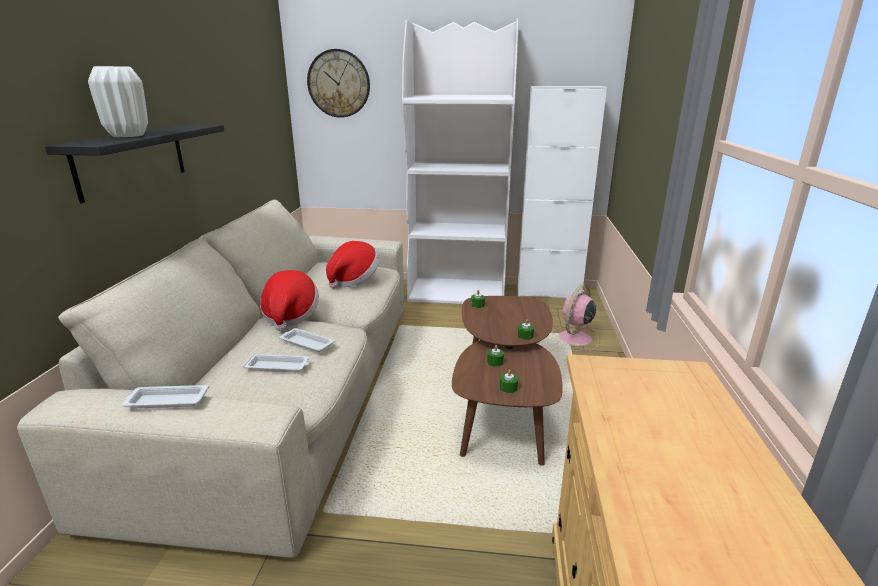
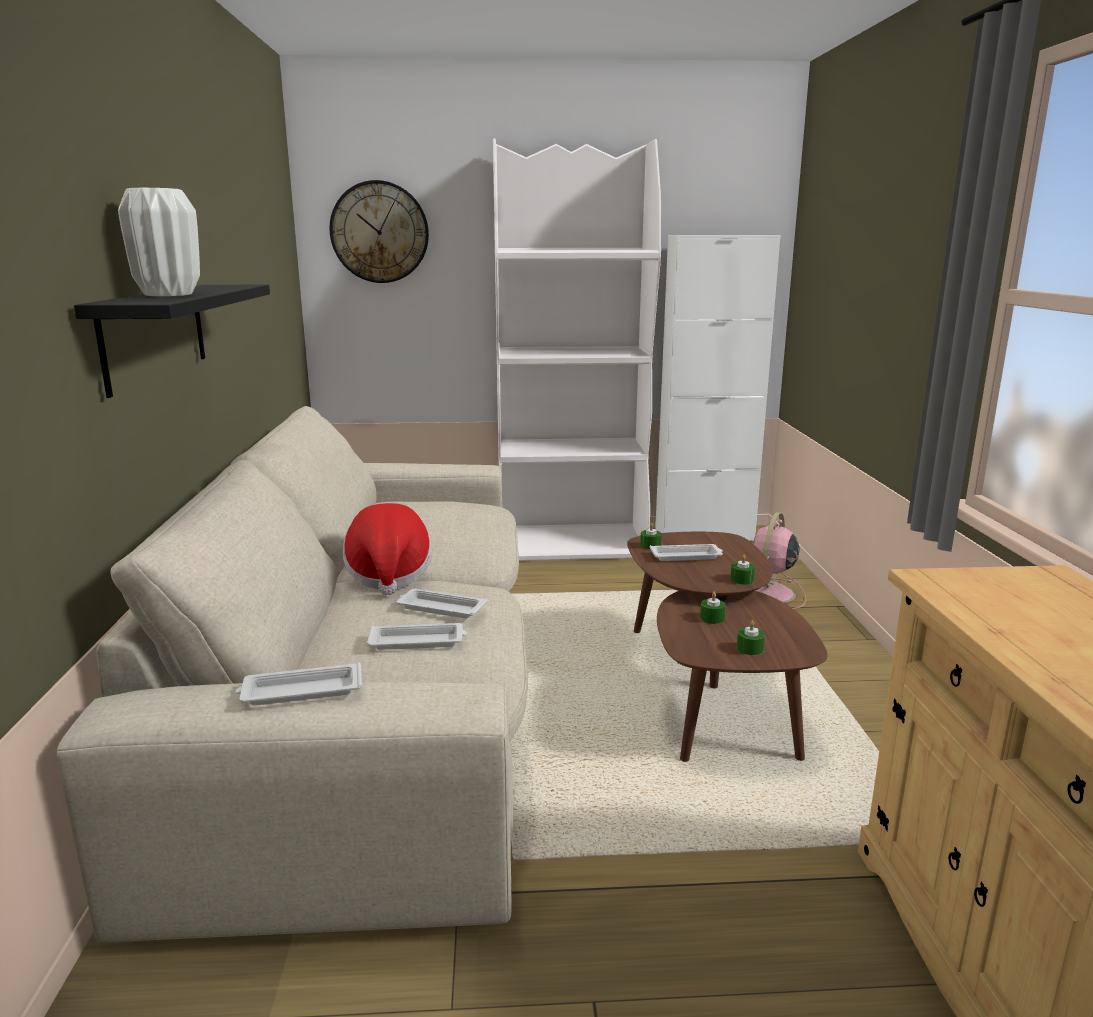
camera: 10 degrees left, 5 degrees down
(354, 280) = (455, 521): hat -> none
(497, 315) = (687, 556): none -> white tray

